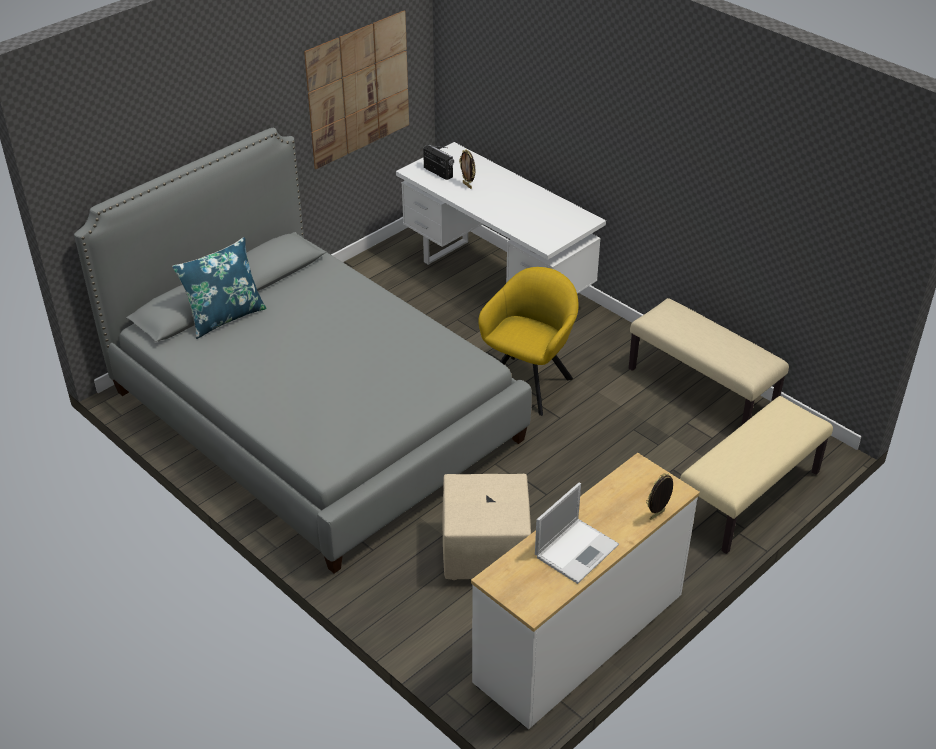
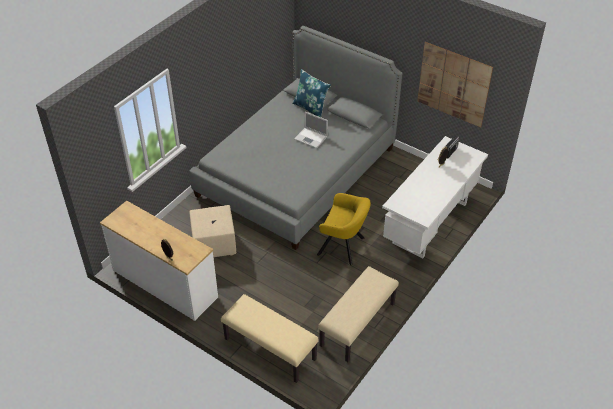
camera: 80 degrees right, 5 degrees up
(577, 549) = (145, 232): laptop -> laptop (311, 138)

